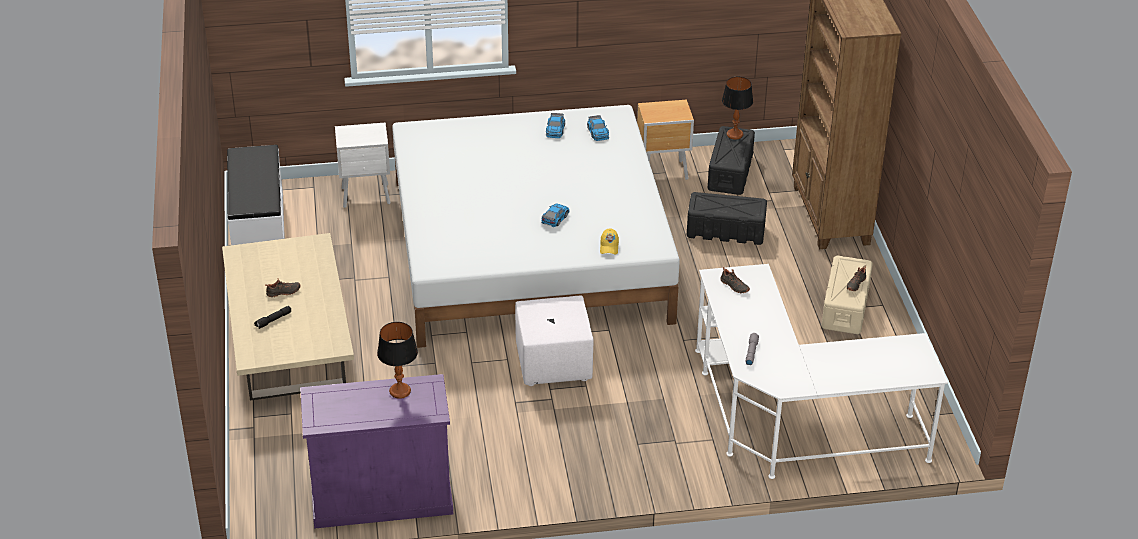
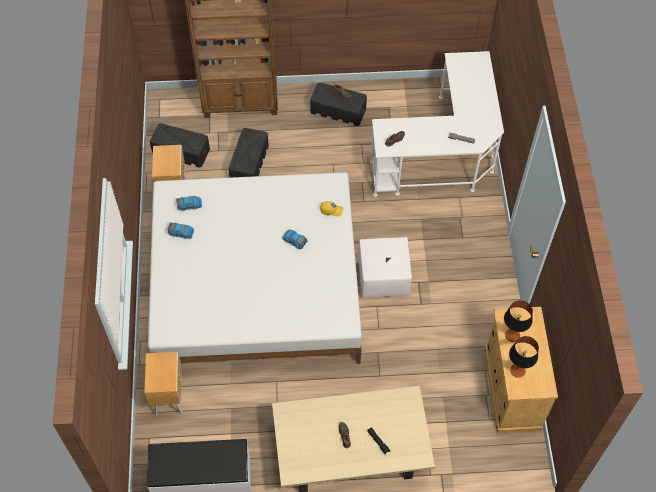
camera: 85 degrees left, 20 degrees up
(367, 197) = (170, 396): white nightstand -> brown nightstand
(381, 497) = (511, 388): purple cabinet -> beige cabinet
(735, 134) = (163, 134): table lamp -> table lamp (517, 370)
(845, 307) = (338, 111): beige storage box -> black storage box

